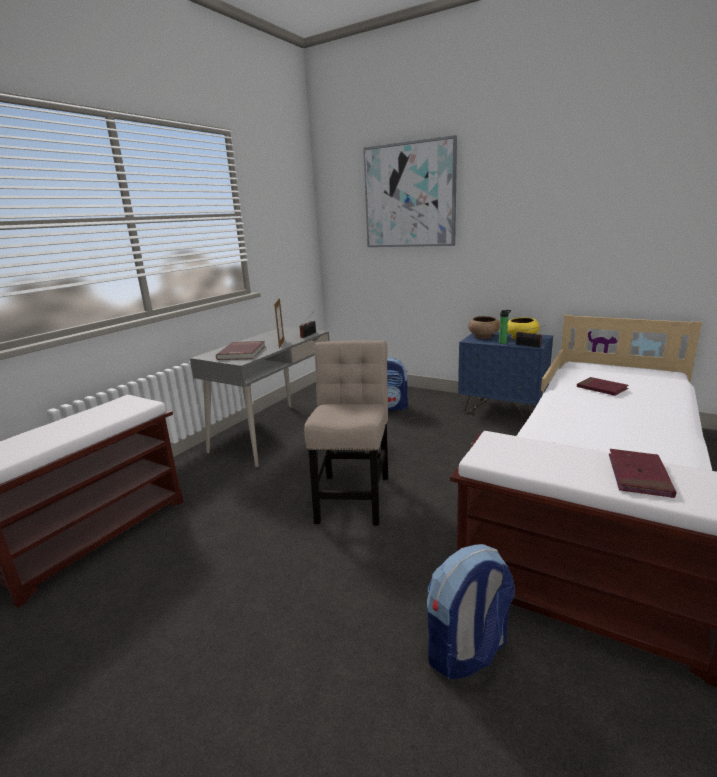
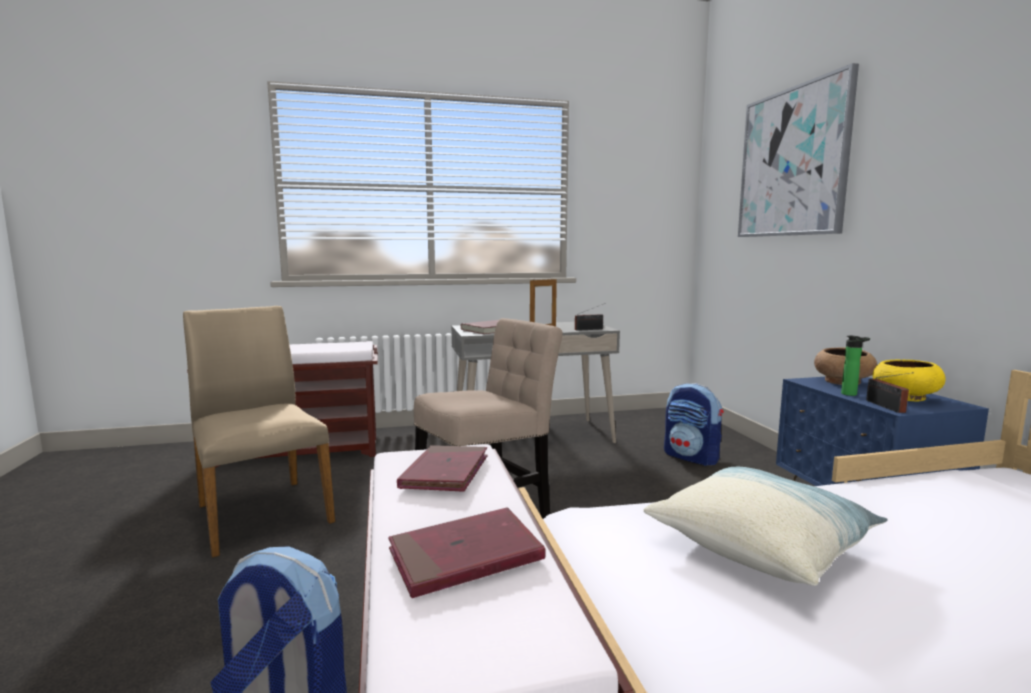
camera: 45 degrees right, 10 degrees down
(187, 593) = (262, 513): none -> beige chair
(591, 429) = (760, 544): none -> pillow
(601, 388) = (955, 515): red book -> red book (445, 473)

